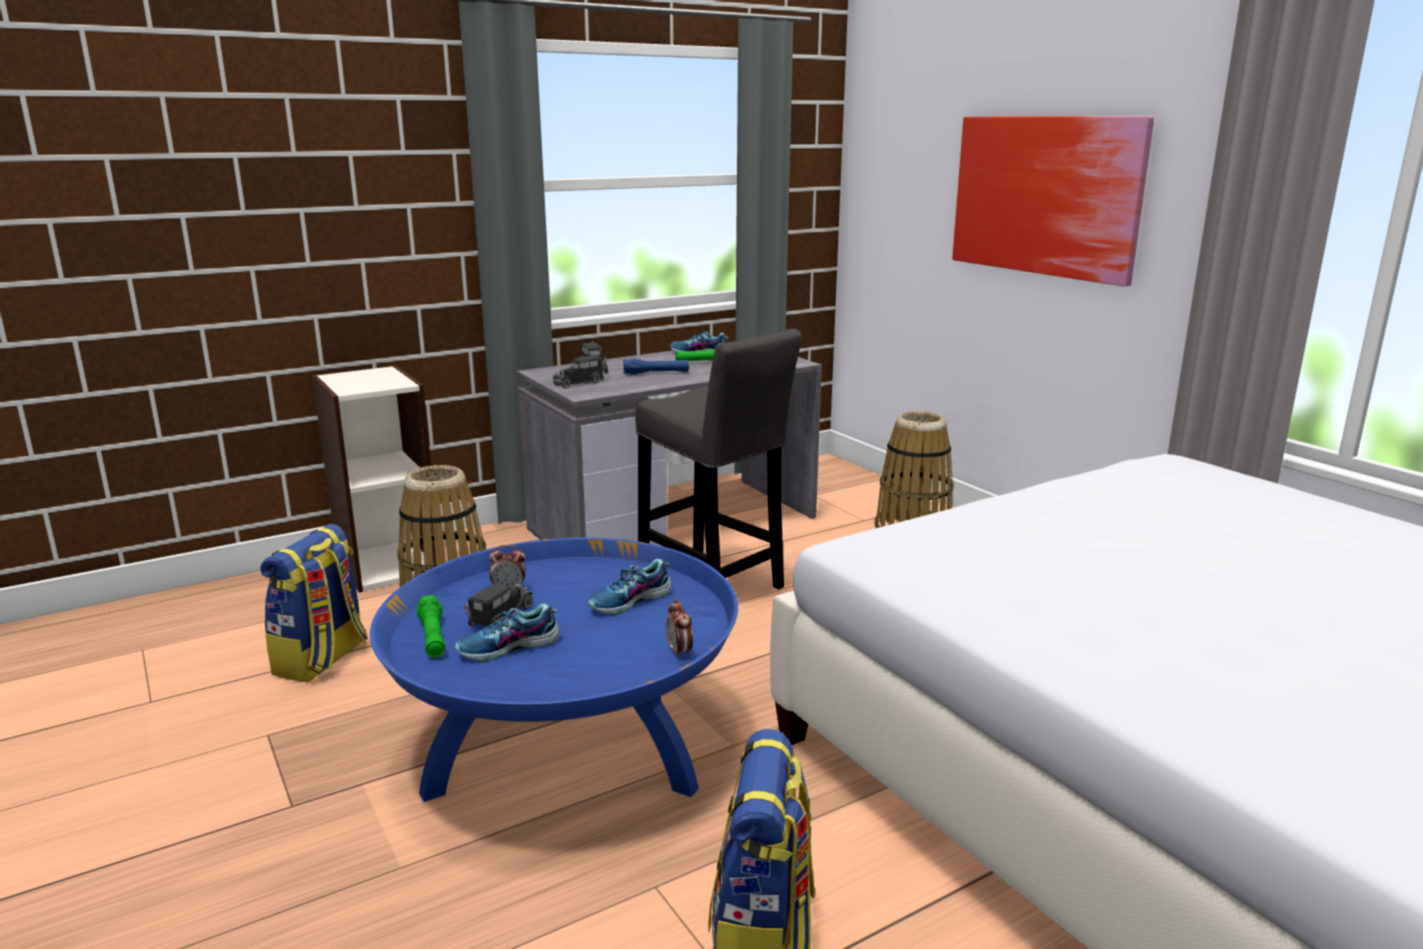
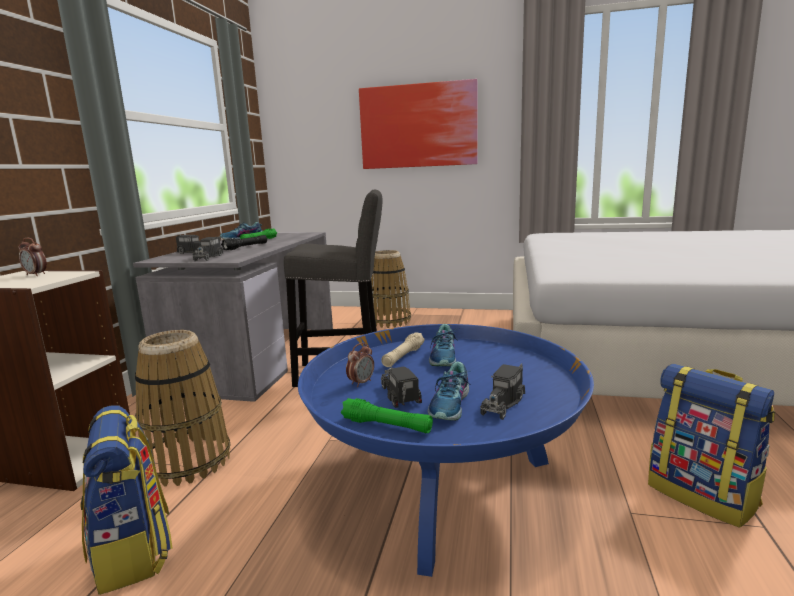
camera: 45 degrees left, 5 degrees down
(545, 670) = (503, 403): none -> toy truck
(603, 581) = (403, 356): none -> beige flashlight
(656, 373) = (245, 247): blue flashlight -> black flashlight
(680, 652) = (532, 364): alarm clock -> alarm clock (36, 275)

